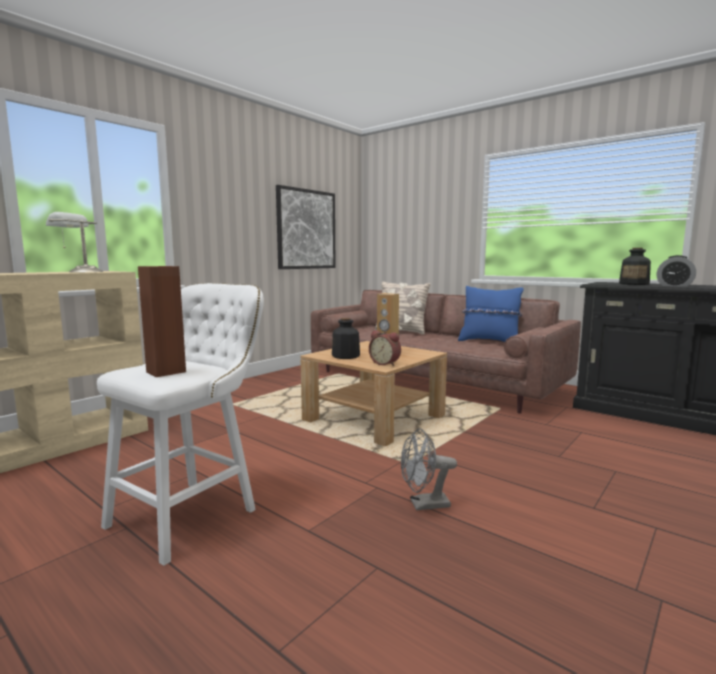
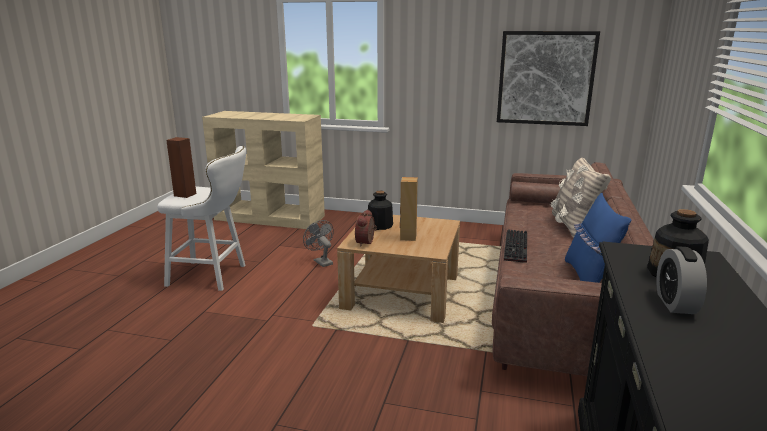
camera: 65 degrees right, 10 degrees up
(79, 271) = (289, 116): white table lamp -> none
(424, 505) = (248, 342): grey fan -> grey fan (321, 261)
(427, 344) = (517, 248): none -> keyboard

